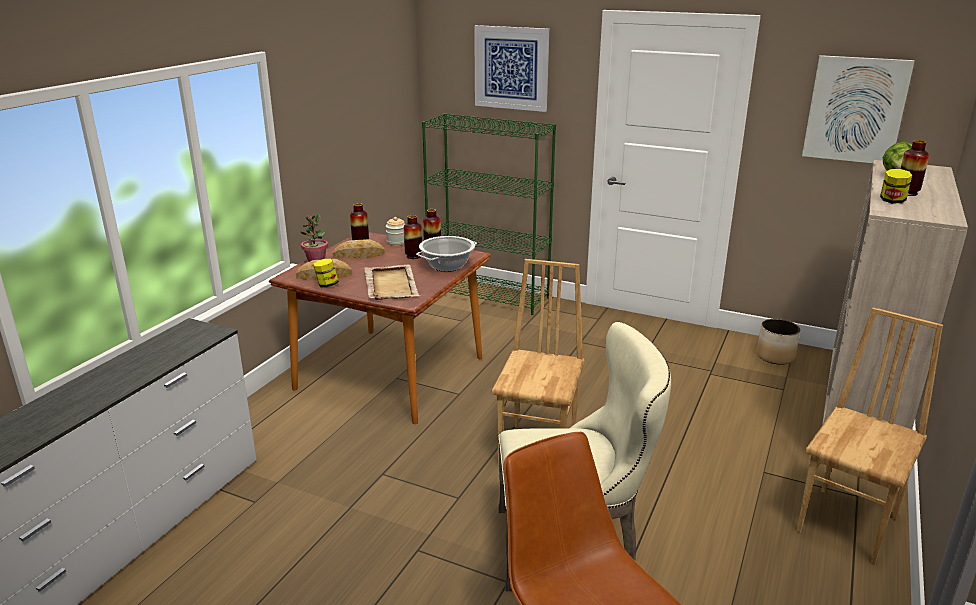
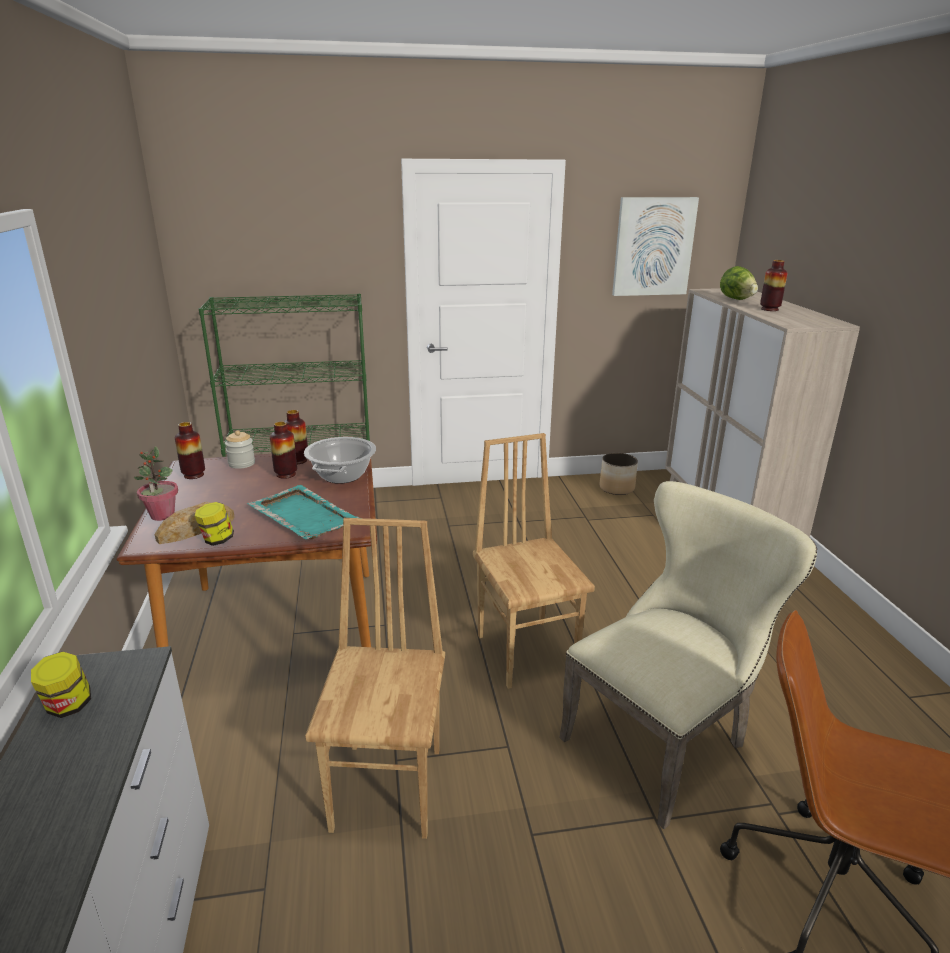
camera: 35 degrees left, 0 degrees up
(358, 255) = (211, 490): bread -> none
(391, 284) = (303, 515): beige tray -> turquoise tray
(511, 68) = (294, 233): picture -> none
(849, 524) = (817, 613): brown chair -> brown chair (390, 787)
(892, 201) = (776, 316): jar -> jar (68, 706)

